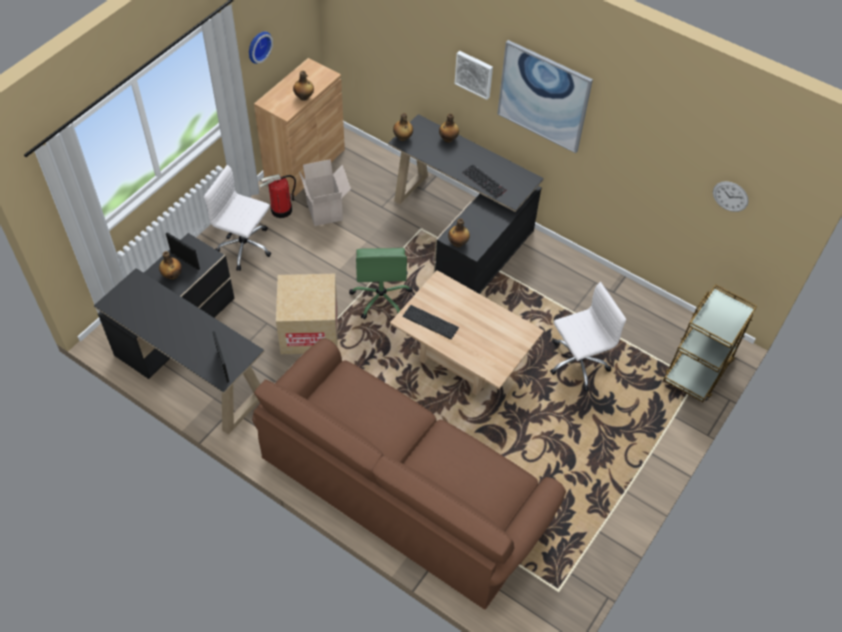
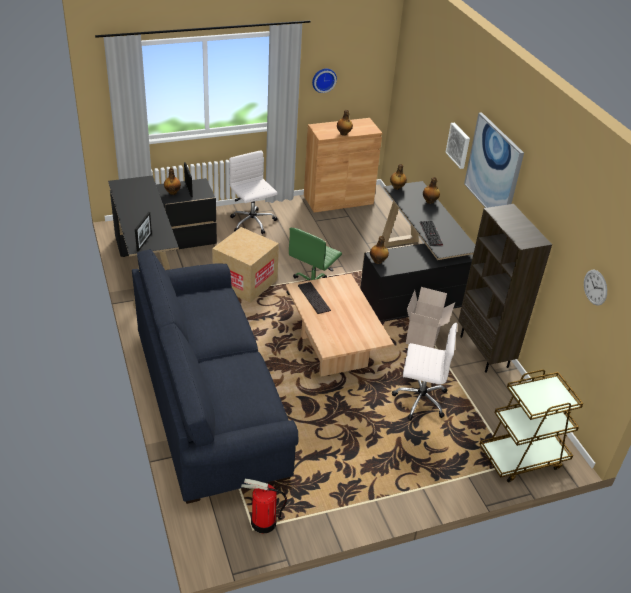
camera: 35 degrees right, 15 degrees down
(281, 210) = (296, 215): fire extinguisher -> fire extinguisher (263, 522)
(326, 211) = (325, 228): cardboard box -> cardboard box (423, 338)
(403, 489) = (209, 400): brown sofa -> blue sofa
(587, 274) = (485, 352): none -> brown bookcase

